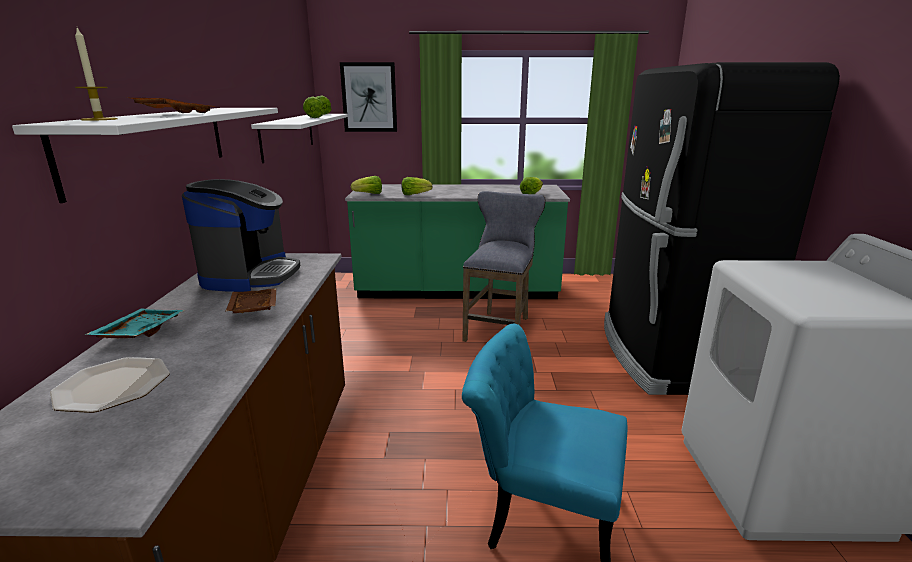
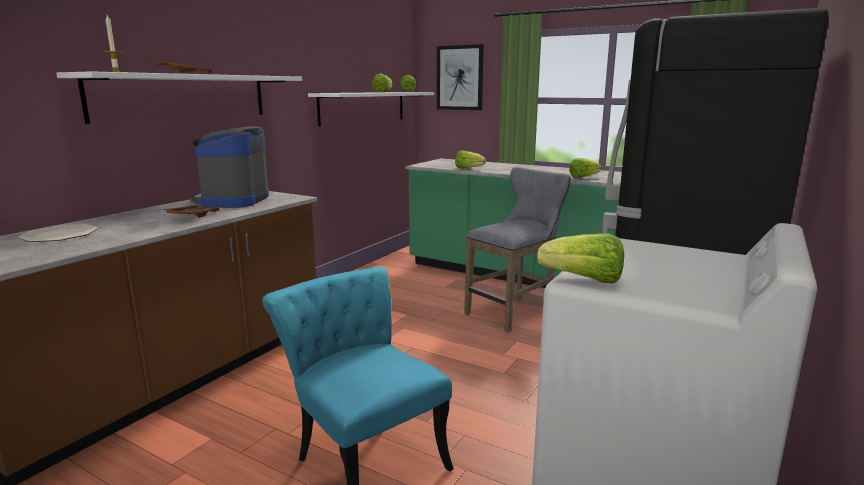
camera: 30 degrees right, 5 degrees down
(139, 332) = (118, 217): turquoise tray -> none
(250, 275) = (232, 200): coffee machine -> coffee machine turned 150 degrees clockwise
(369, 194) = (430, 165): lettuce -> lettuce (584, 280)

